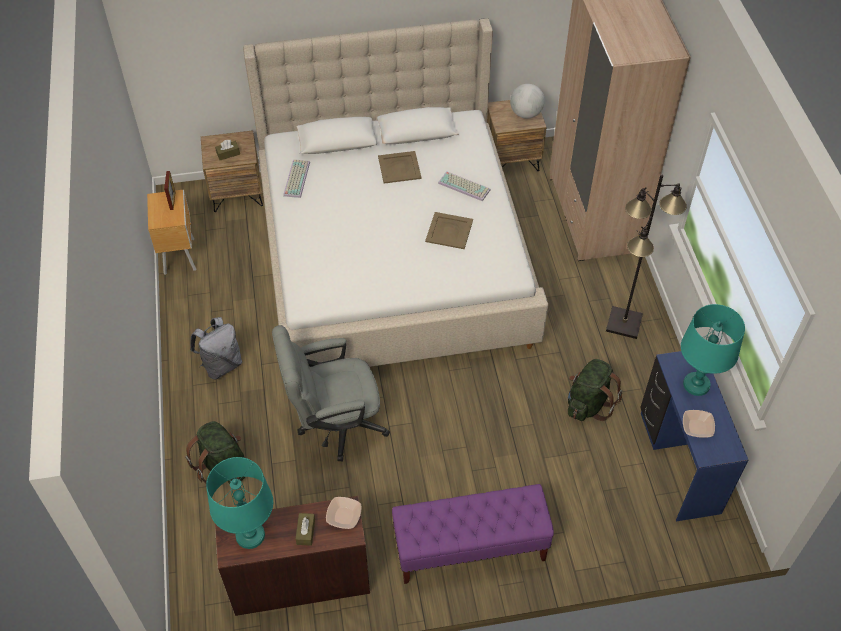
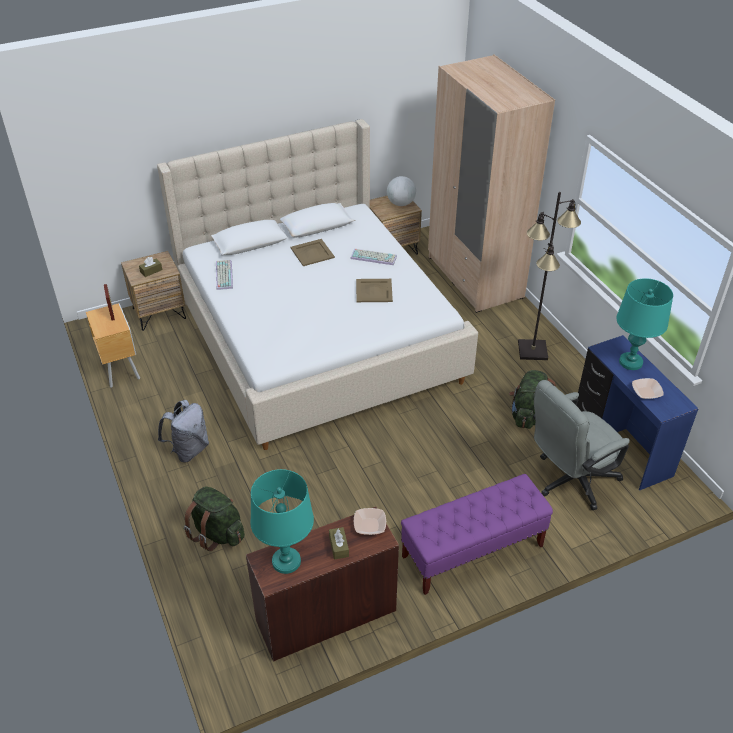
camera: 15 degrees left, 10 degrees down
(334, 424) = (312, 477): grey office chair -> grey office chair (569, 481)

